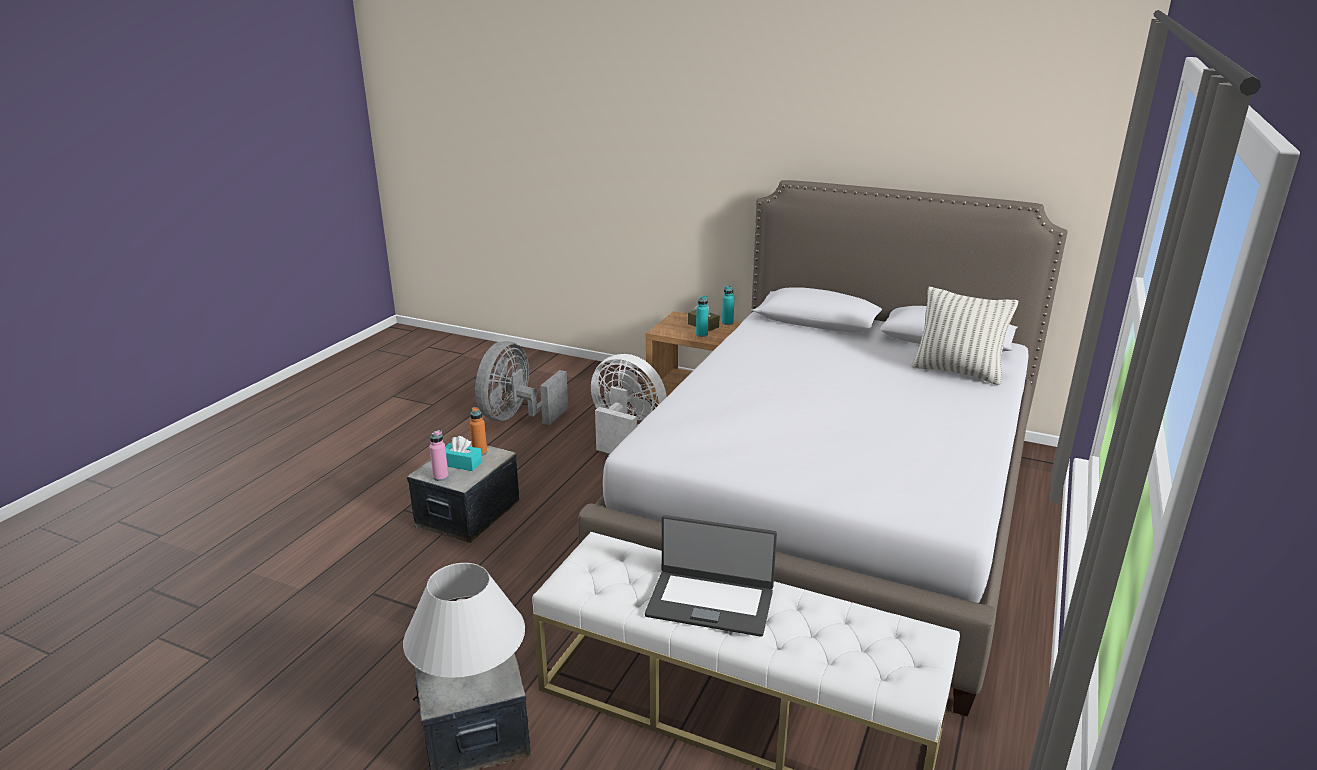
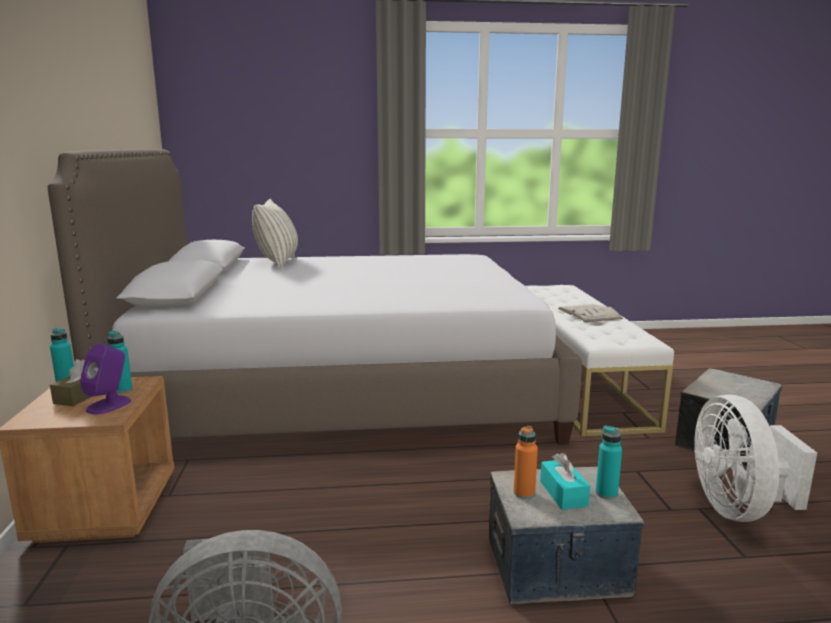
camera: 120 degrees left, 10 degrees down
(441, 477) = (606, 493): pink bottle -> turquoise bottle
(469, 672) = (734, 384): white table lamp -> none
(625, 436) = (262, 523): white fan -> white fan (738, 508)
(679, 331) = (109, 405): none -> purple speaker
(710, 602) = (589, 313): laptop -> white book

